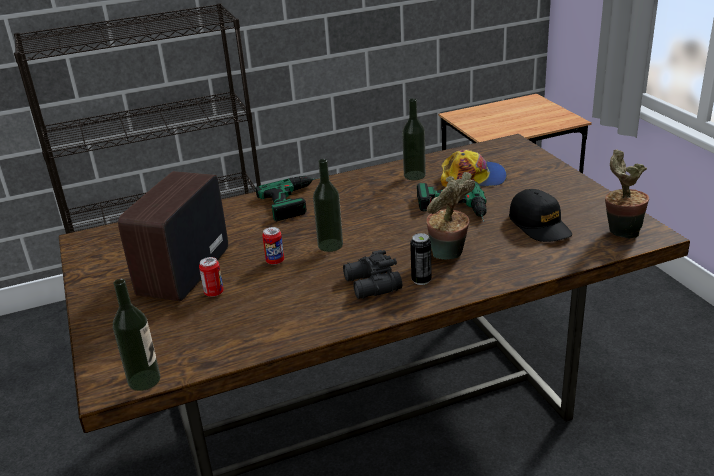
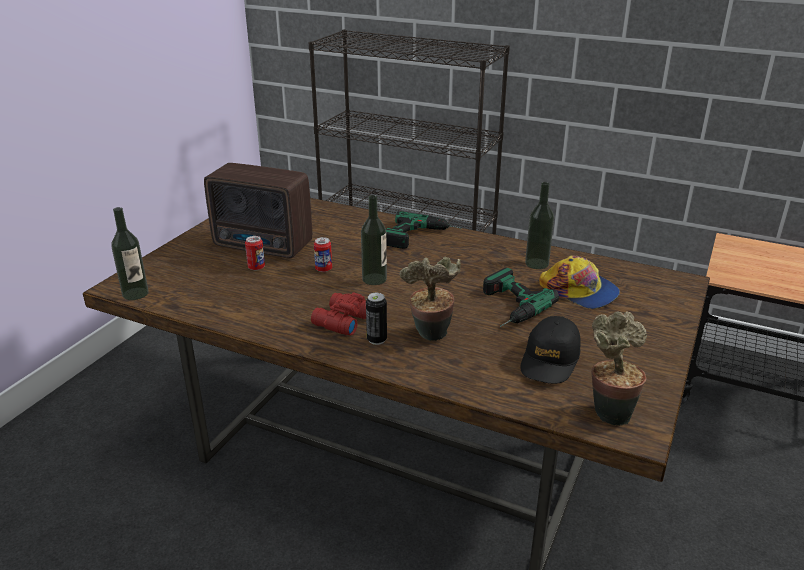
camera: 45 degrees right, 0 degrees up
(182, 274) = (264, 246): radio -> radio turned 135 degrees counterclockwise
(371, 285) = (341, 321): black binoculars -> red binoculars

